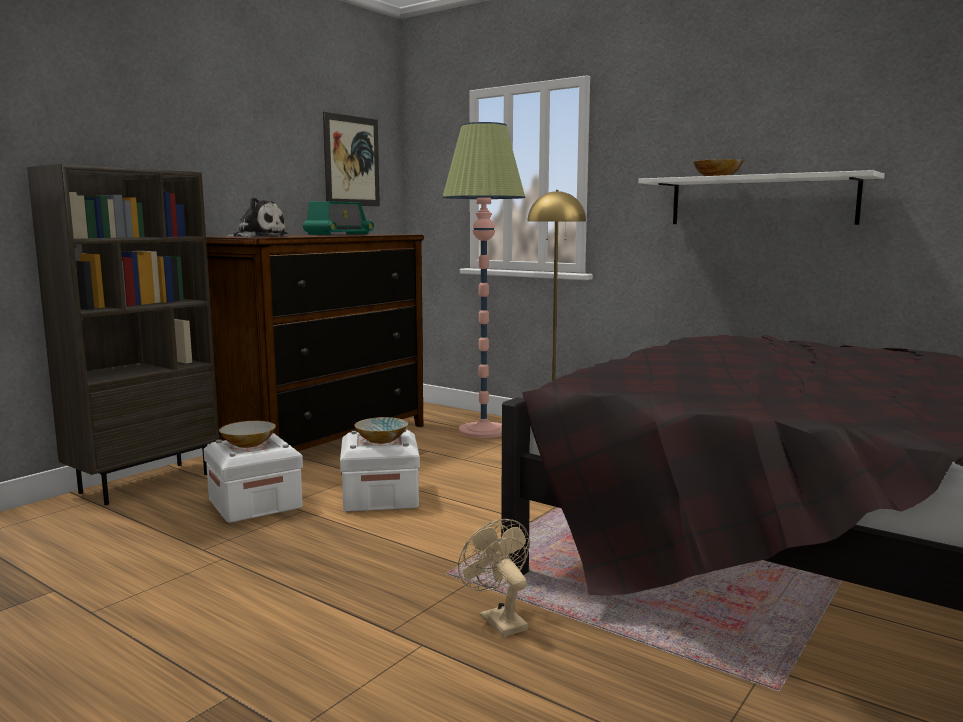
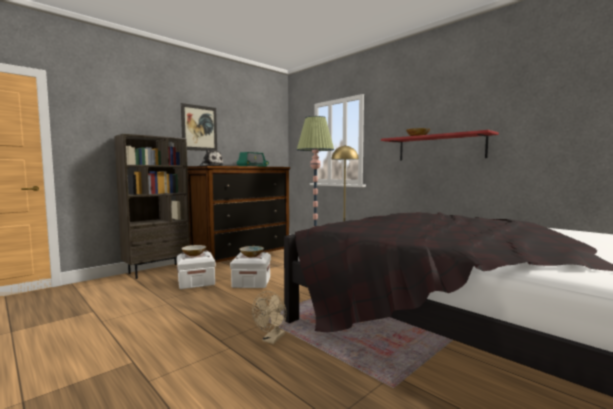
camera: 10 degrees right, 5 degrees down
(352, 161) = (263, 135): picture -> picture (199, 128)
(498, 619) = (272, 340): beige fan -> beige fan turned 135 degrees counterclockwise
(761, 201) = (440, 148): white shelf -> red shelf

